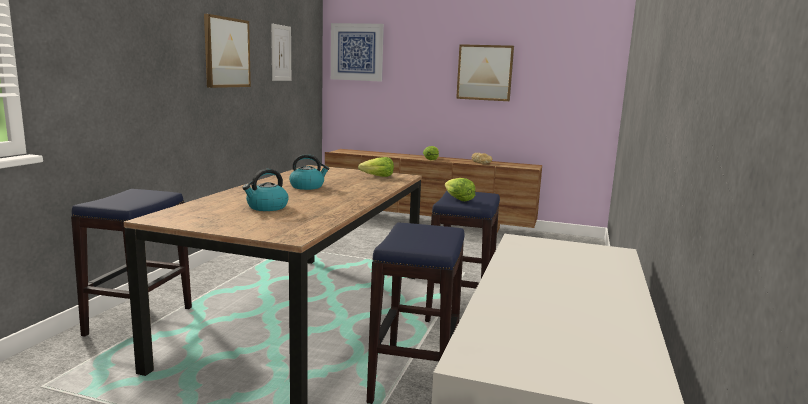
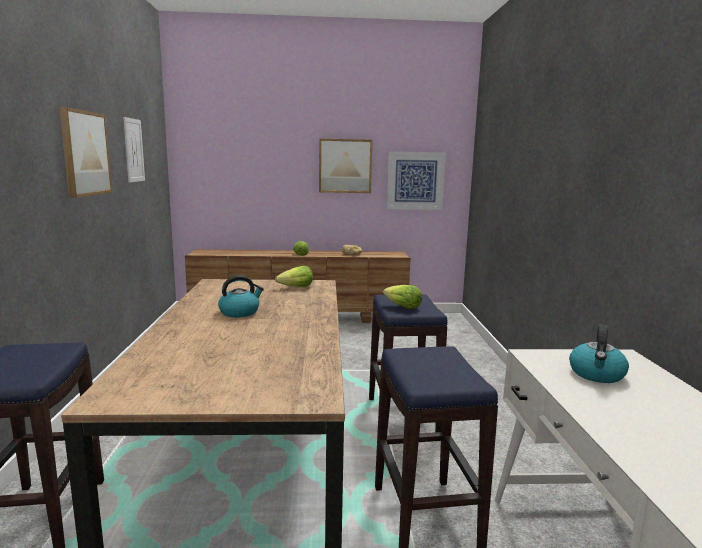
camera: 20 degrees left, 0 degrees up
(267, 207) = (230, 353): kettle -> kettle (597, 374)
(357, 52) = (207, 146): picture -> picture (415, 180)

